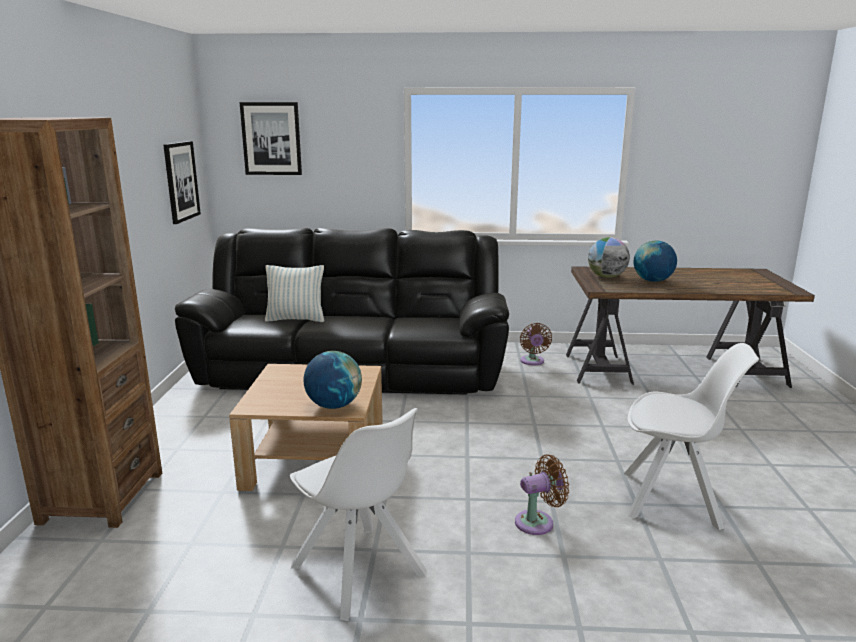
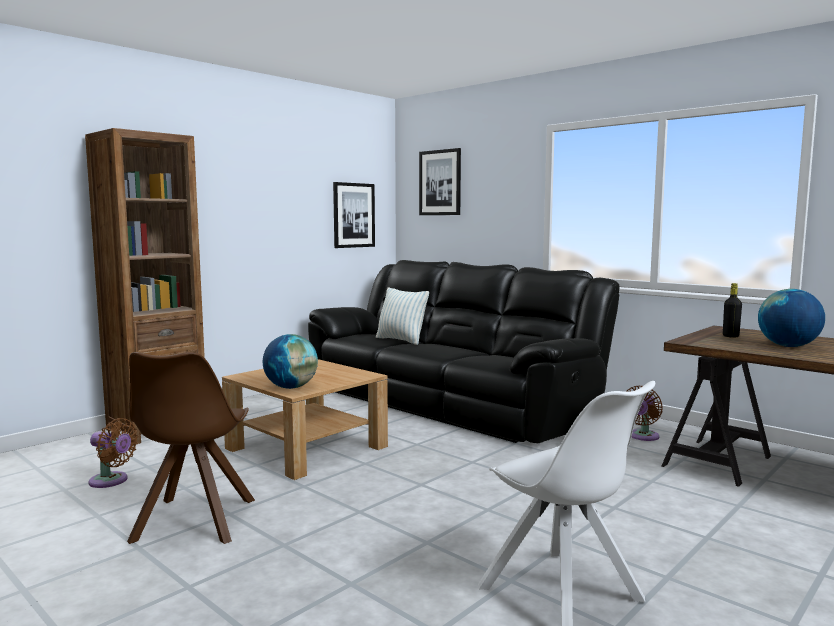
camera: 40 degrees right, 10 degrees down
(359, 572) = (193, 522): white chair -> brown chair
(538, 522) = (382, 551): brown fan -> brown fan (111, 481)
(606, 277) = (730, 336): globe -> black bottle

